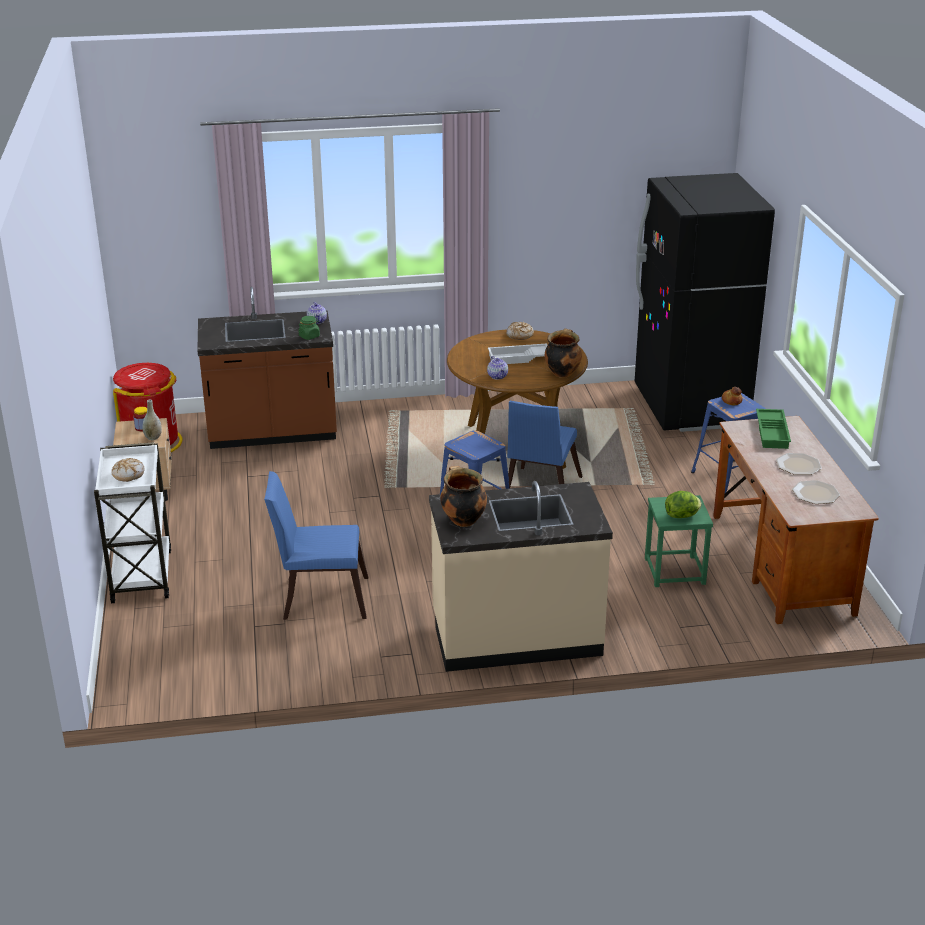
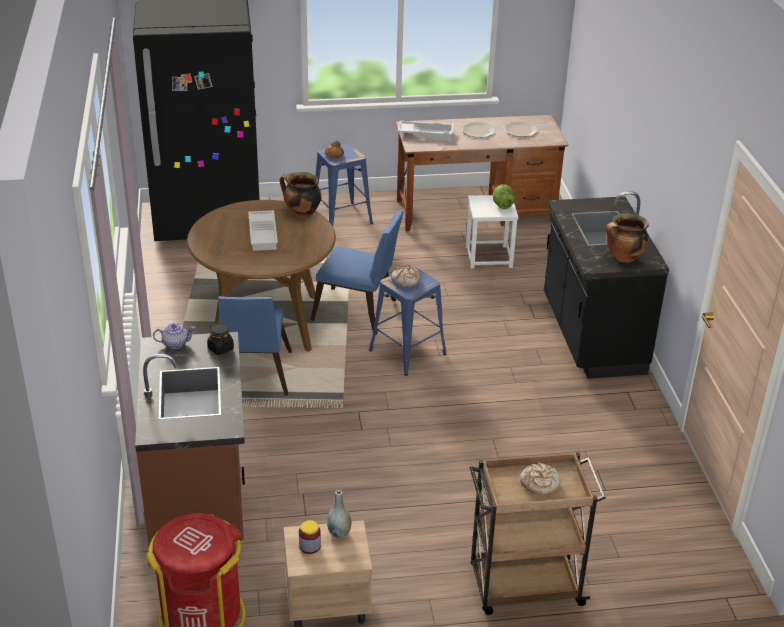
camera: 90 degrees left, 5 degrees up
(141, 575) = (524, 586): white cart -> brown cart
(309, 336) = (220, 348): green jar -> black jar
(319, 598) = (551, 448): blue chair -> blue chair (254, 377)
(498, 376) = (304, 247): teapot -> none
(516, 635) = (591, 337): beige counter -> black counter
(519, 335) = (206, 231): bread -> bread (406, 280)
(674, 571) = (488, 257): green stool -> white stool
(773, 433) = (426, 133): green tray -> white tray

